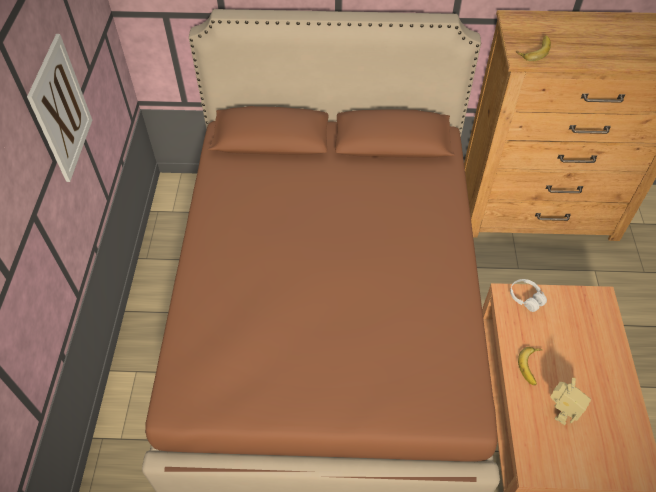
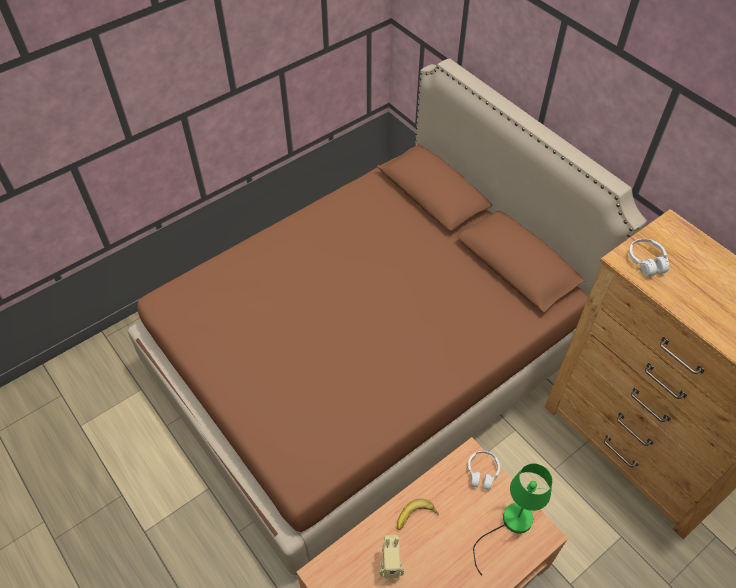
camera: 50 degrees right, 0 degrees up
(61, 109) = (262, 60): picture -> none
(534, 50) = (646, 261): banana -> white headphones
(580, 311) = (510, 524): none -> green table lamp

